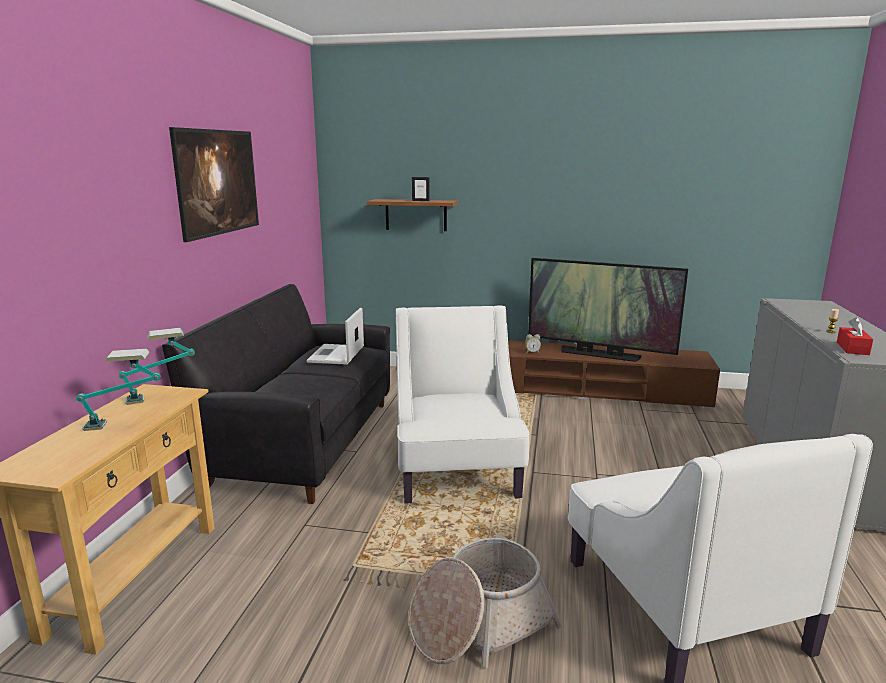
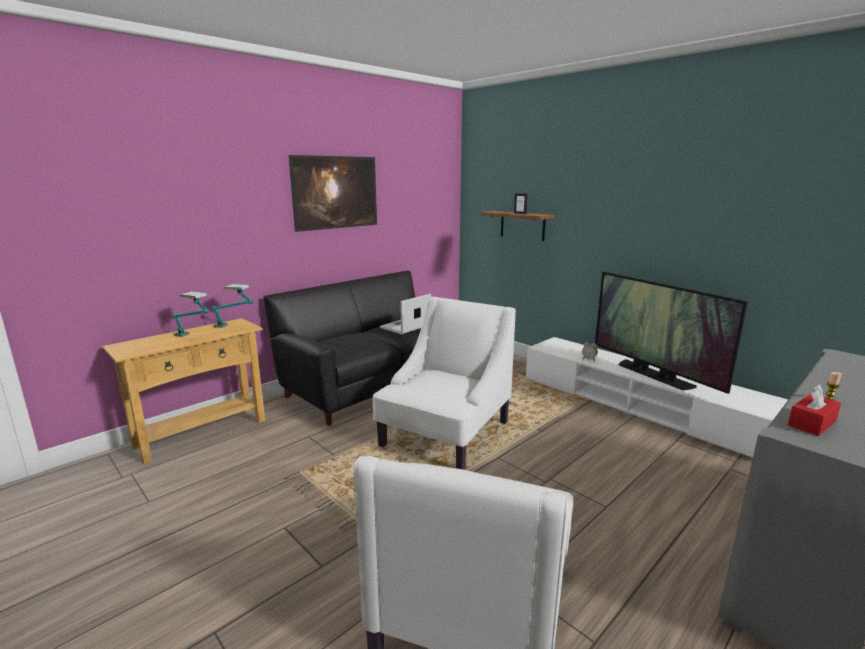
camera: 35 degrees right, 0 degrees up
(479, 624) = (317, 543): basket -> none
(583, 390) = (638, 407): brown tv stand -> white tv stand

